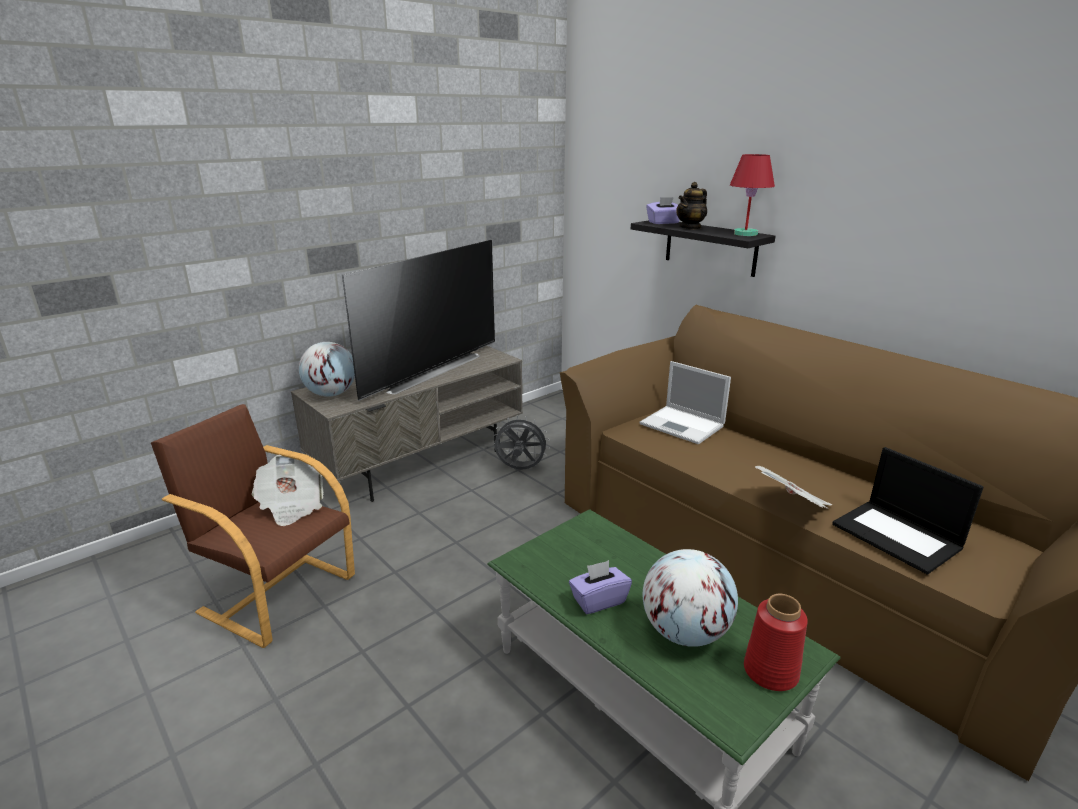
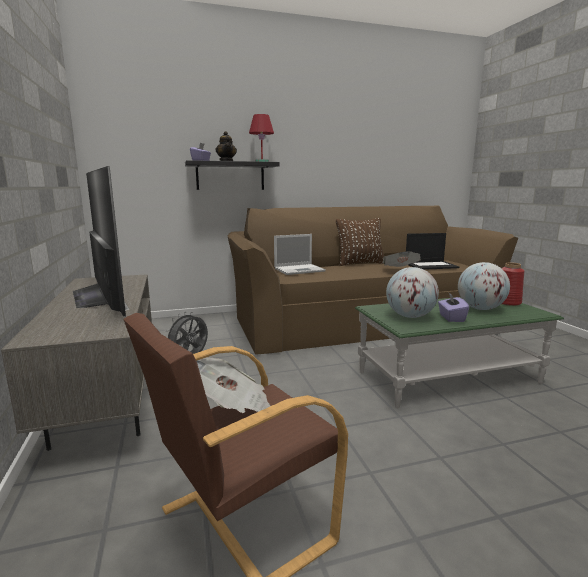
camera: 65 degrees left, 10 degrees down
(331, 394) = (66, 331): globe -> globe (410, 316)
(803, 461) = (360, 263): none -> brown pillow

